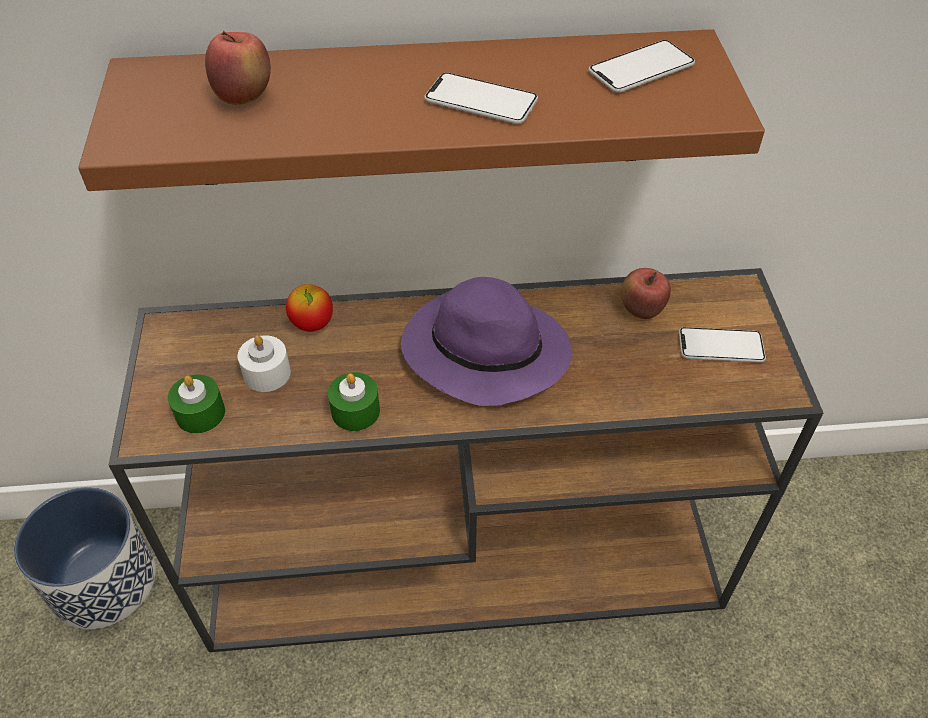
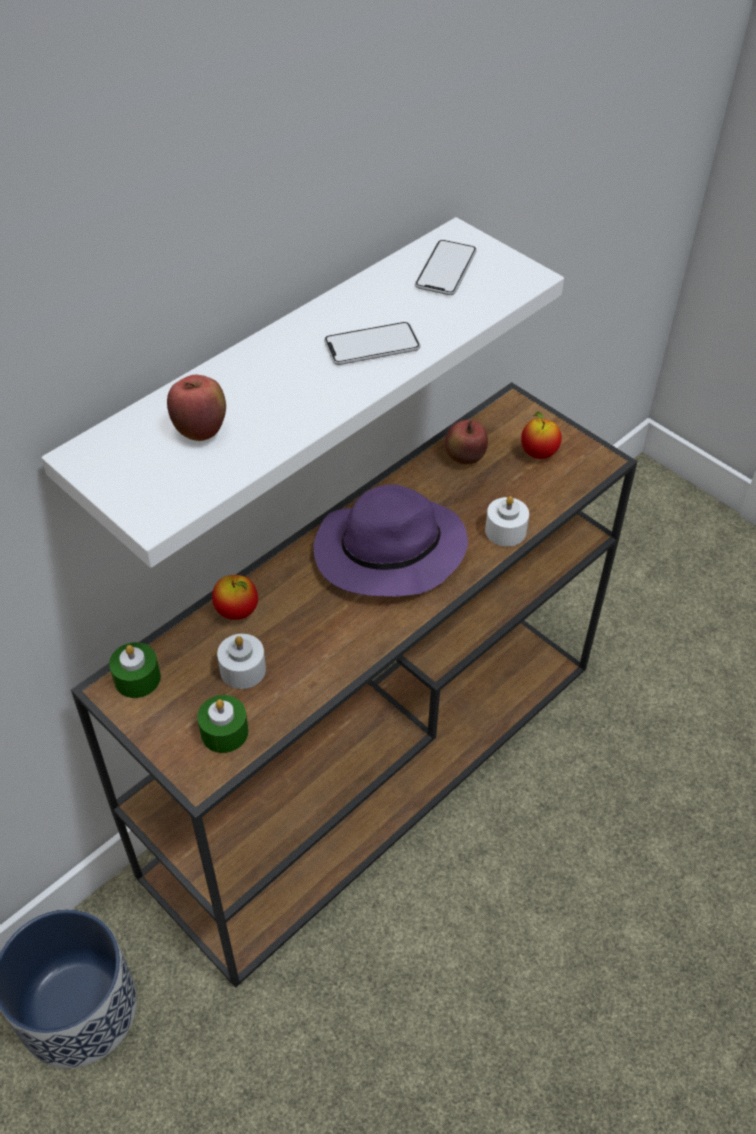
camera: 40 degrees left, 0 degrees up
(355, 411) = (342, 652): green candle -> green candle (137, 678)
(420, 110) = (274, 378): brown shelf -> white shelf
(612, 397) = (505, 531): none -> white candle
(721, 346) = (538, 453): phone -> apple

